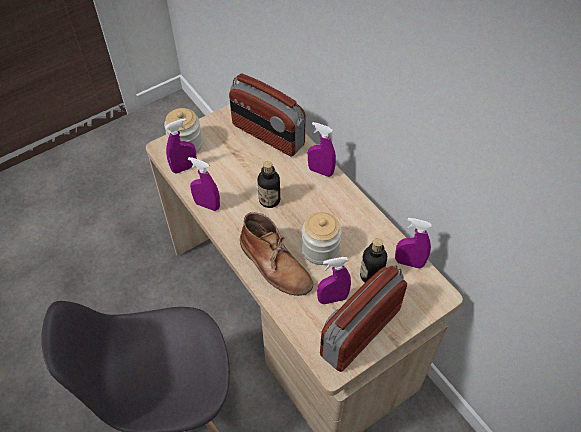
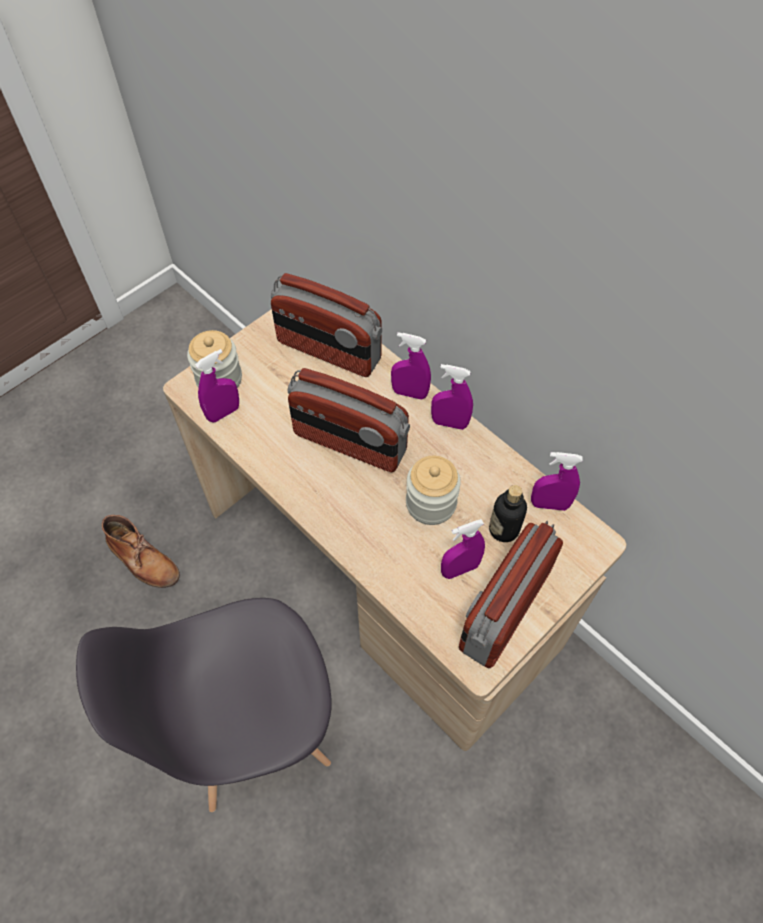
camera: 10 degrees left, 5 degrees up
(207, 205) = (266, 462): purple spray bottle -> purple spray bottle (449, 423)
(269, 200) = (349, 443): bottle -> radio
(275, 265) = (375, 533): brown boot -> brown boot (143, 559)

